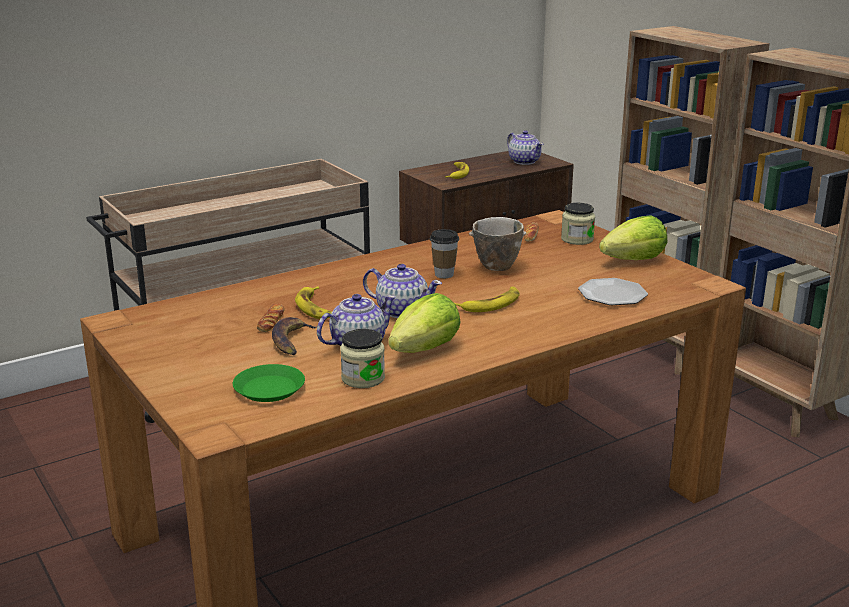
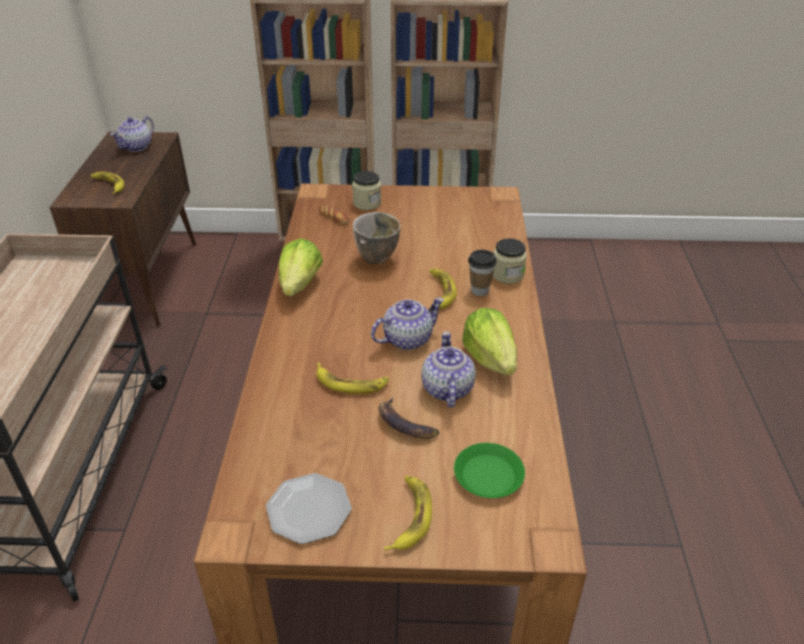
camera: 55 degrees left, 15 degrees up
(189, 371) = (409, 516): none -> banana
(271, 322) = (352, 421): bread -> none
(363, 378) = (512, 412): jar -> jar (507, 275)
(444, 274) = (360, 288): cup -> cup (479, 290)
(524, 161) = (137, 147): teapot -> teapot turned 120 degrees clockwise
(613, 294) = (478, 236): plate -> plate (309, 509)
(634, 261) = (432, 201): lettuce -> lettuce (300, 284)

